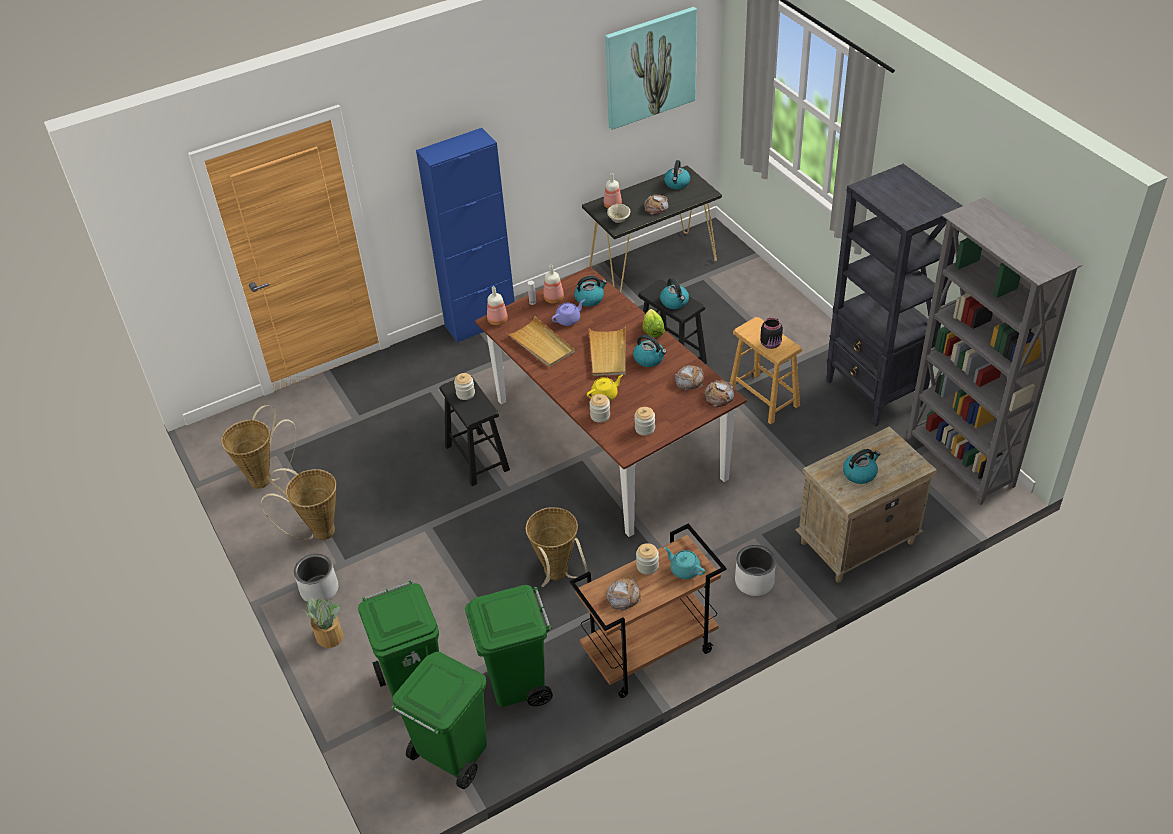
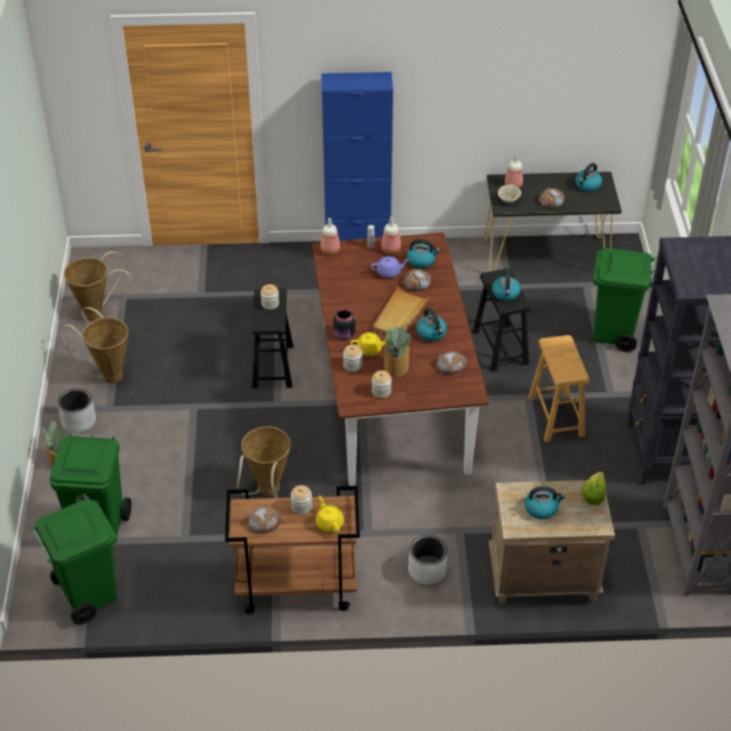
camera: 25 degrees right, 0 degrees up
(517, 683) = (175, 563): green trash can -> green trash can (614, 333)
(541, 345) = (350, 285): beige tray -> none
(641, 402) = (396, 368): none -> potted plant
(649, 67) = (582, 65): picture -> none
(652, 330) = (454, 309): lettuce -> lettuce (593, 495)
(684, 569) = (329, 523): turquoise teapot -> yellow teapot
(718, 396) = (466, 390): bread -> bread (416, 283)
(771, 344) = (563, 365): black jar -> black jar (344, 335)

